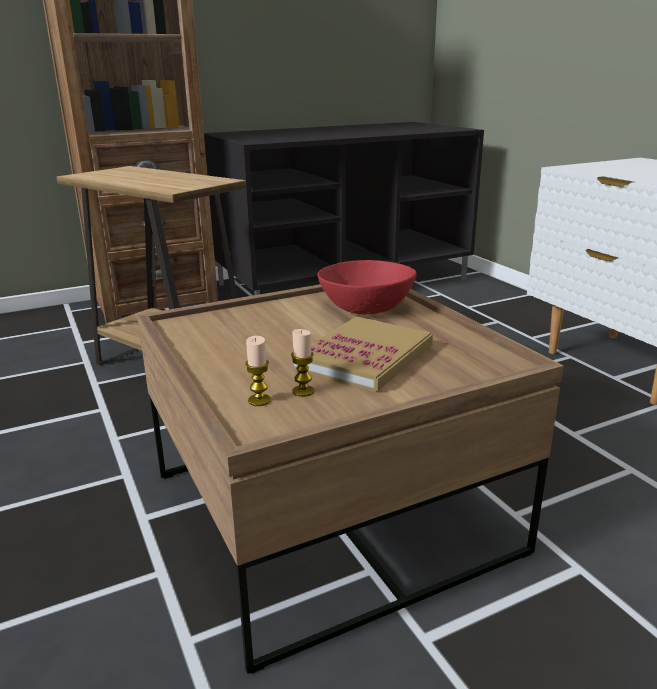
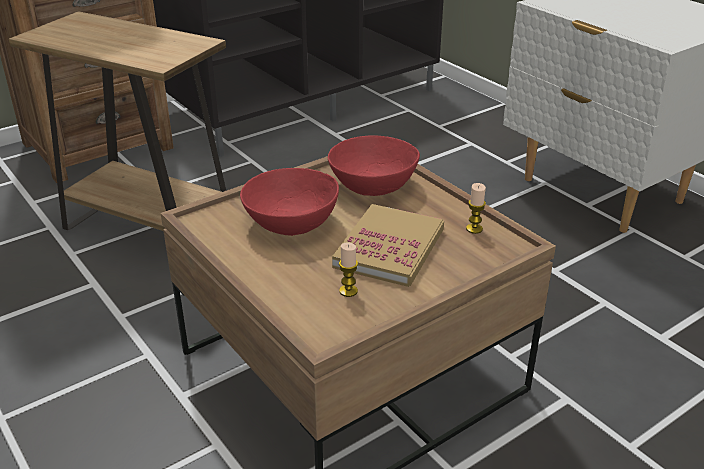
camera: 10 degrees left, 10 degrees up
(259, 400) = (315, 304): candle -> candle (474, 229)
(266, 331) = (290, 222): none -> red bowl

